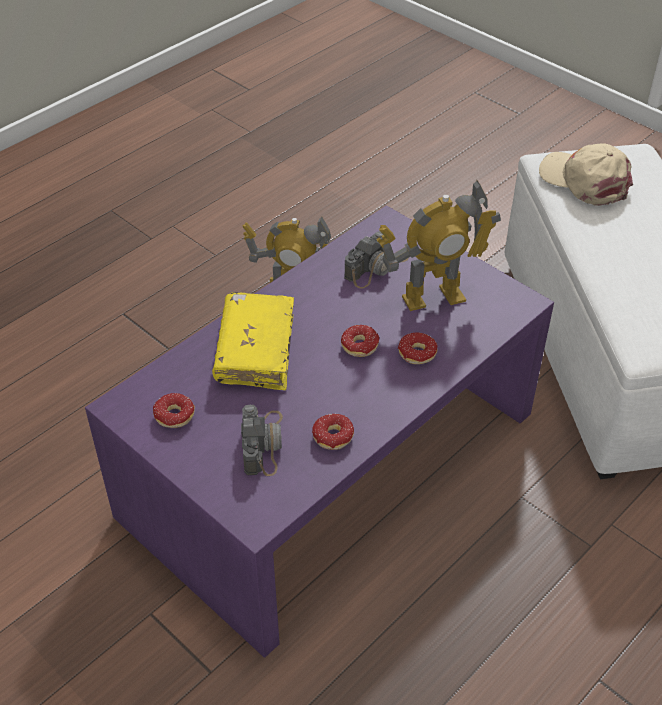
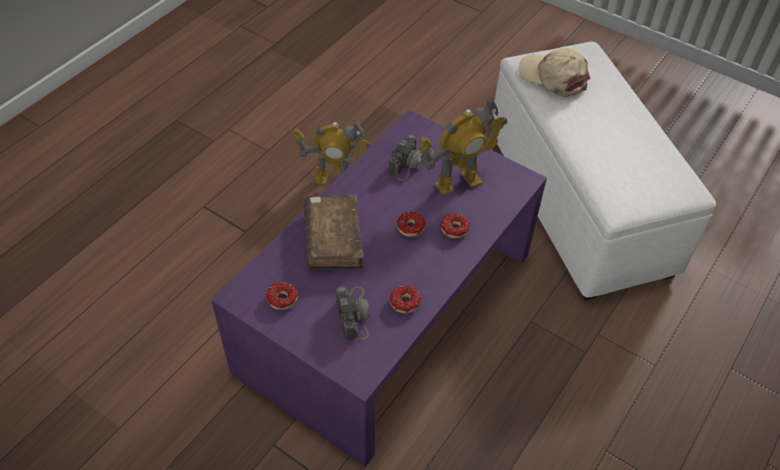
camera: 10 degrees left, 5 degrees up
(255, 350) = (333, 239): yellow book -> brown book

